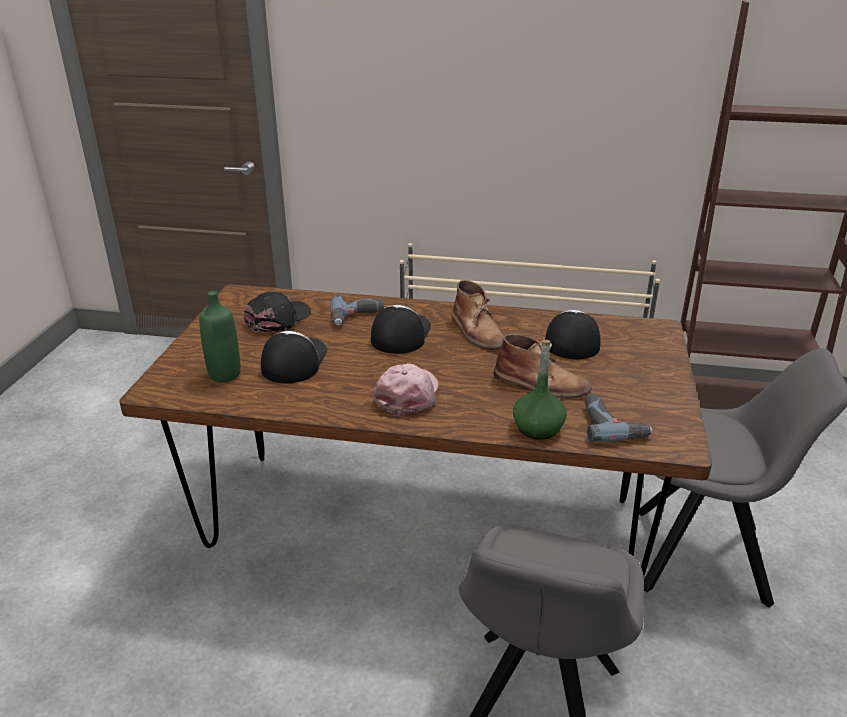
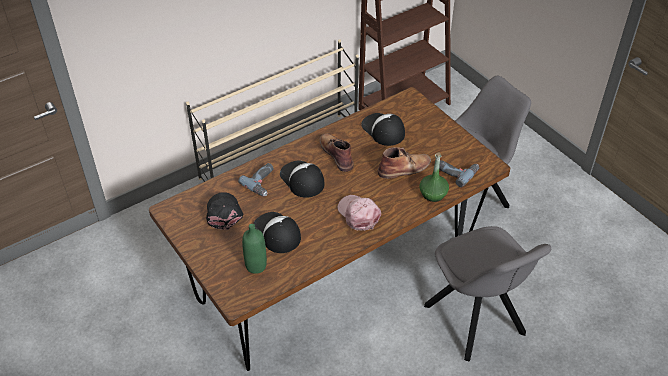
camera: 45 degrees left, 15 degrees up
(478, 332) = (336, 153): brown boot -> brown boot turned 135 degrees counterclockwise

